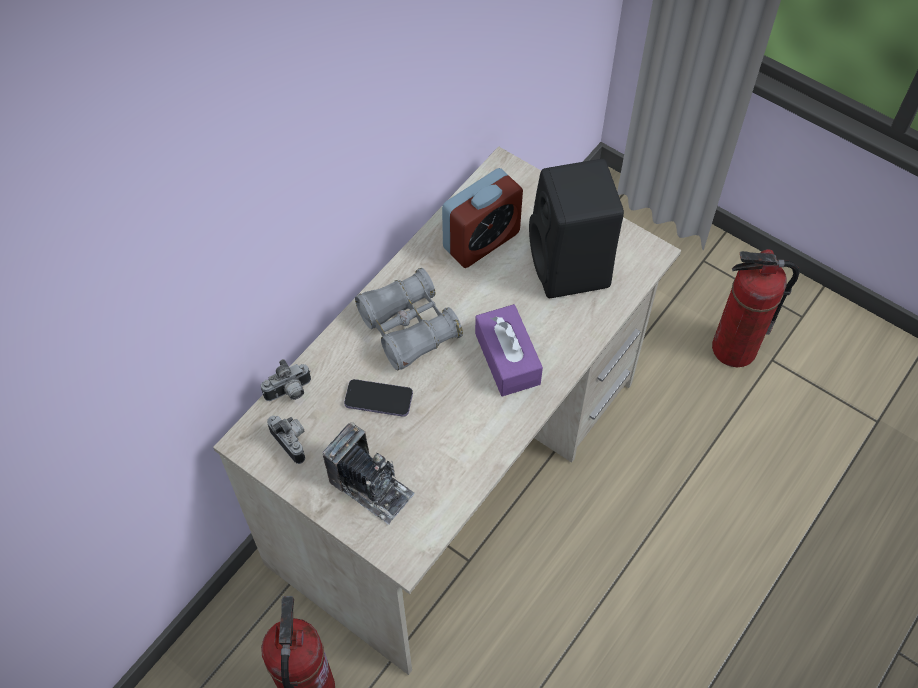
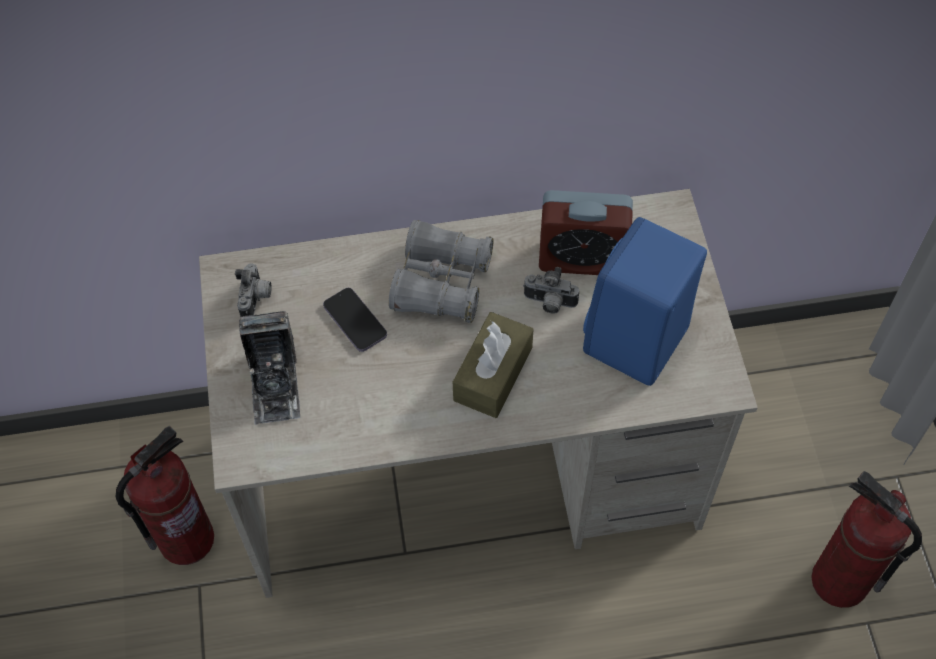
camera: 45 degrees right, 0 degrees up
(290, 392) = (296, 260): camera -> camera (549, 303)
(507, 358) = (493, 374): purple tissue box -> brown tissue box
(571, 268) = (635, 343): black speaker -> blue speaker

